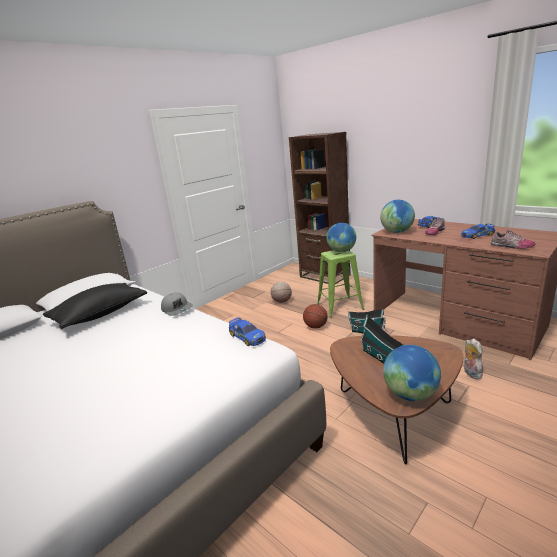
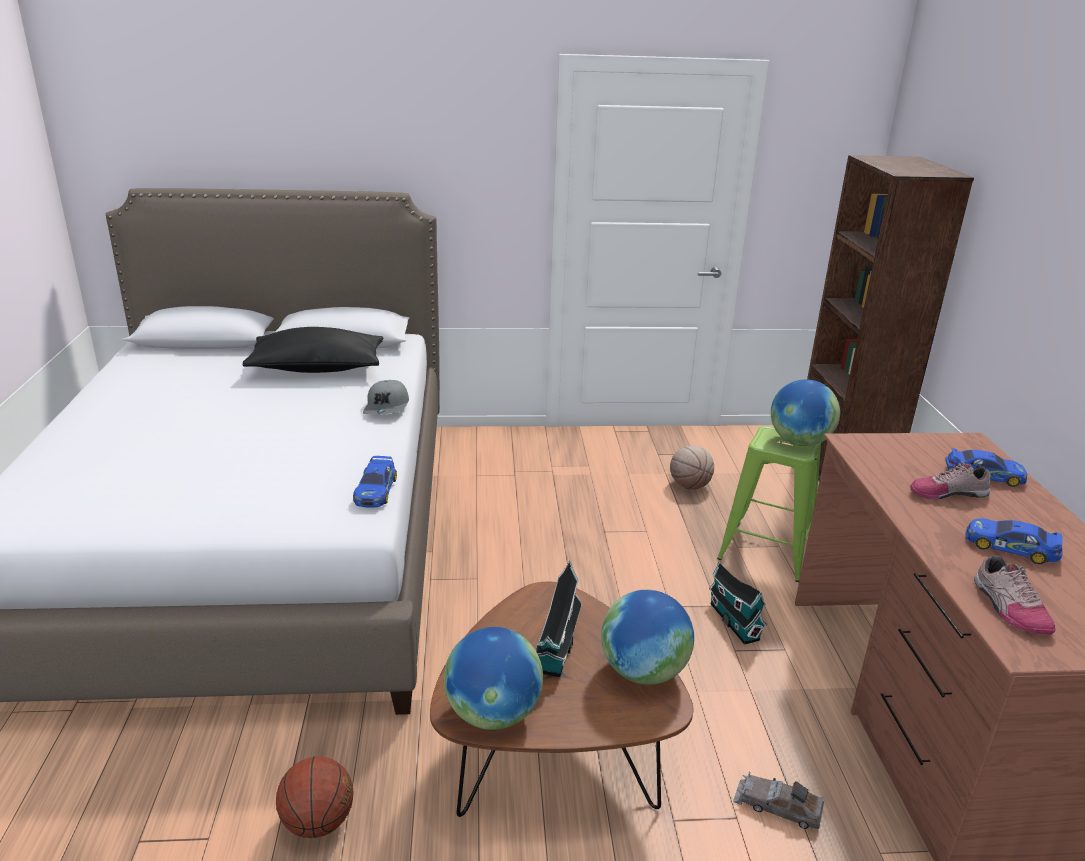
camera: 40 degrees right, 5 degrees up
(316, 327) = (670, 559): basketball -> basketball (318, 822)
(397, 232) = (878, 453): globe -> globe (644, 672)
(470, 373) = (777, 806): plush toy -> grey toy car

